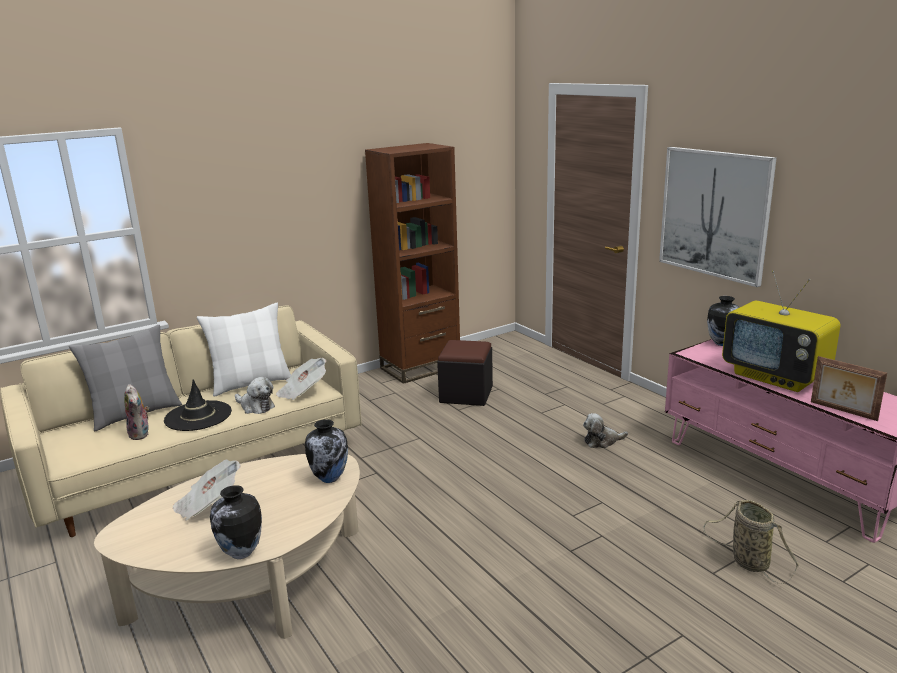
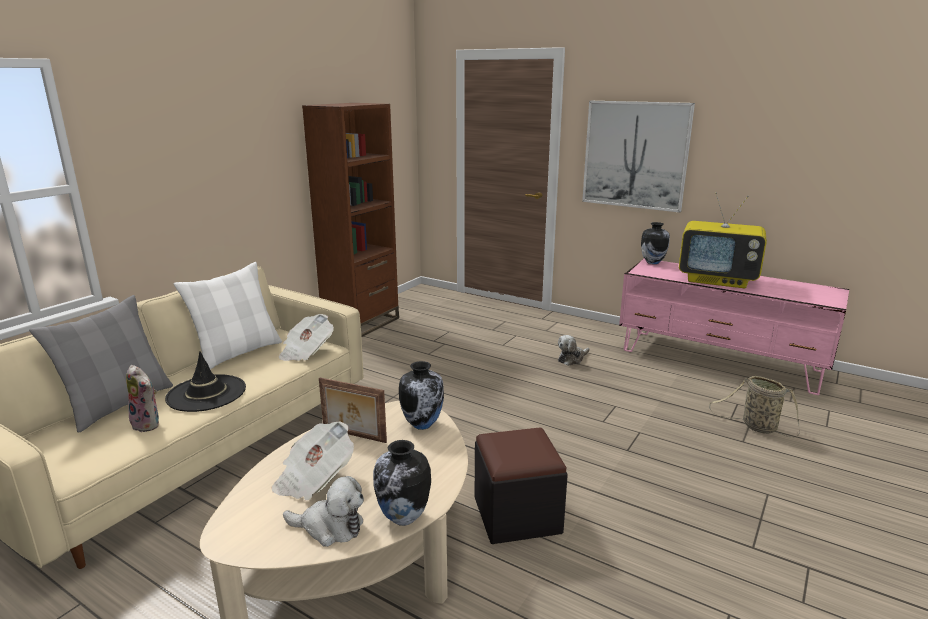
camera: 25 degrees left, 0 degrees up
(255, 407) = (267, 373): plush toy -> plush toy (330, 527)
(466, 394) = (424, 340): black ottoman -> black ottoman (517, 515)
(842, 411) = (788, 296): picture frame -> picture frame (353, 436)

